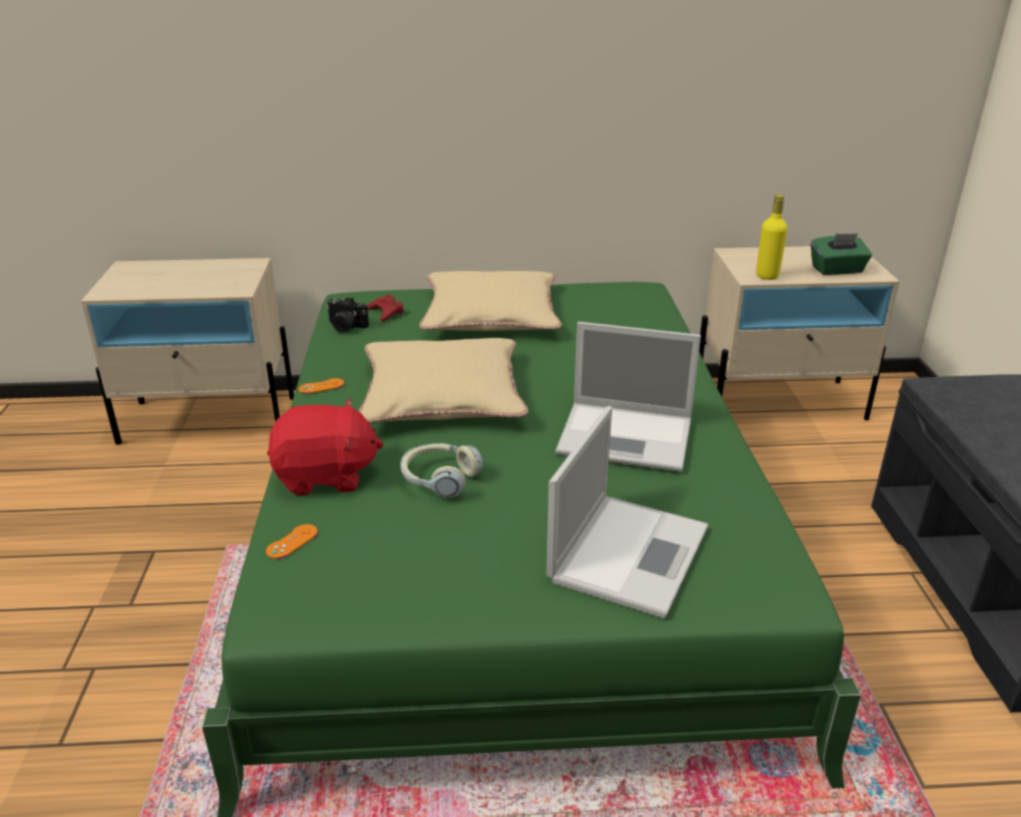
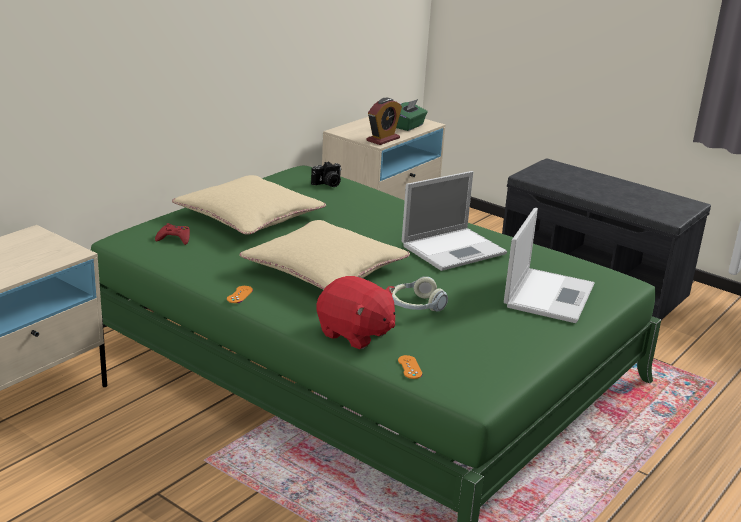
camera: 50 degrees left, 5 degrees down
(326, 476) = (355, 334): red plush toy -> red plush toy turned 90 degrees clockwise
(345, 327) = (168, 257): camera -> camera (328, 184)
(630, 551) = (549, 295): laptop -> laptop turned 45 degrees clockwise
(767, 276) = (383, 139): yellow bottle -> alarm clock

